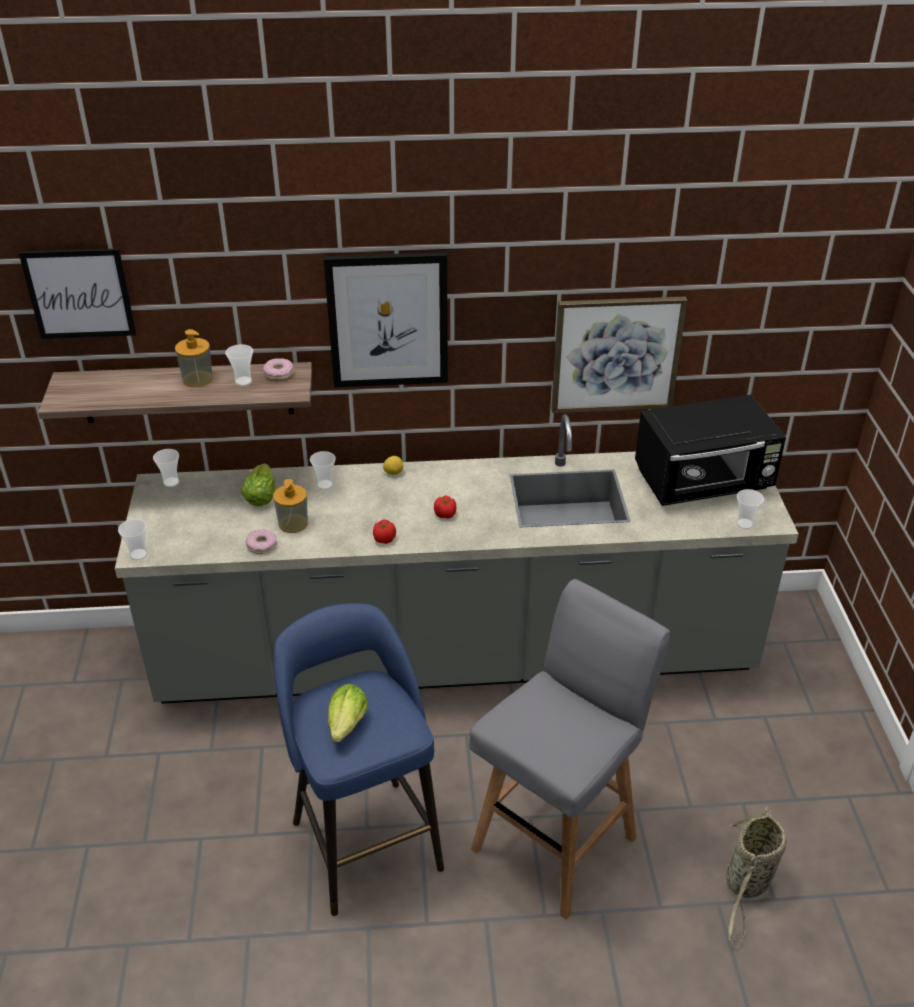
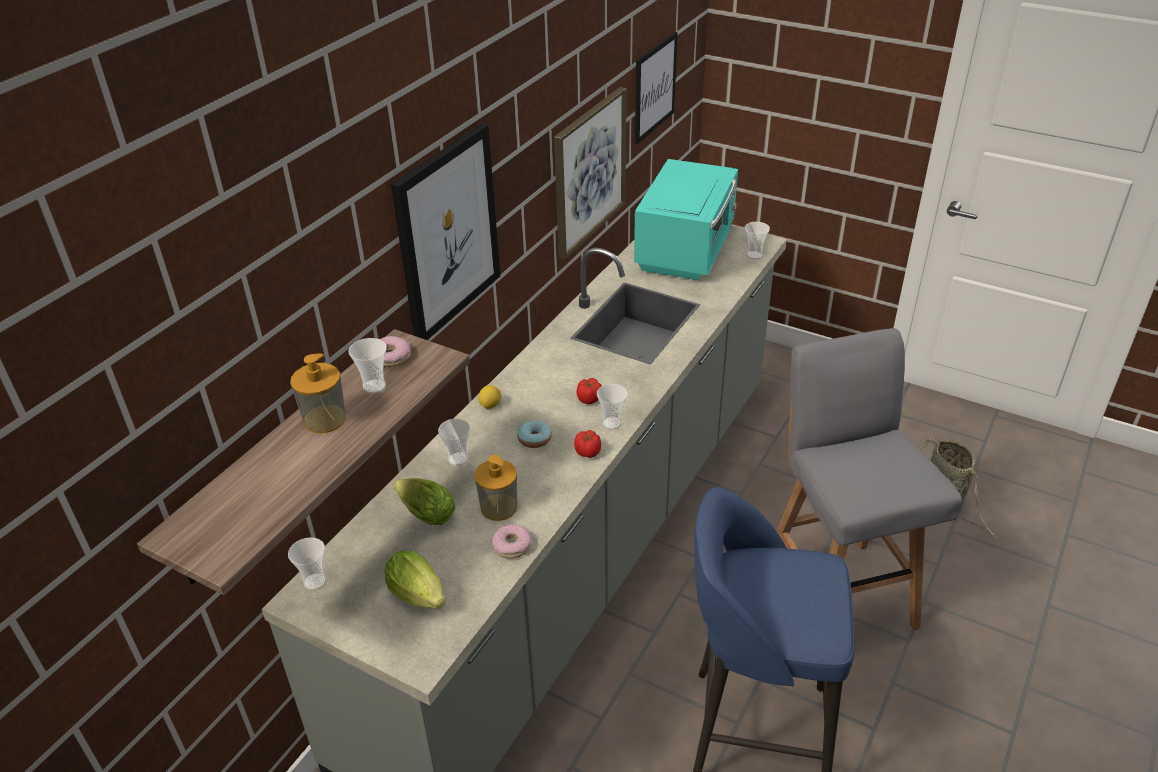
camera: 55 degrees left, 0 degrees up
(79, 293) = (152, 396): picture -> picture (654, 87)
(138, 554) = (424, 661): cup -> cup (612, 423)
(346, 727) = (793, 606): lettuce -> lettuce (420, 597)
(376, 508) = (534, 439): none -> donut
(704, 483) = (686, 250): black microwave -> turquoise microwave

